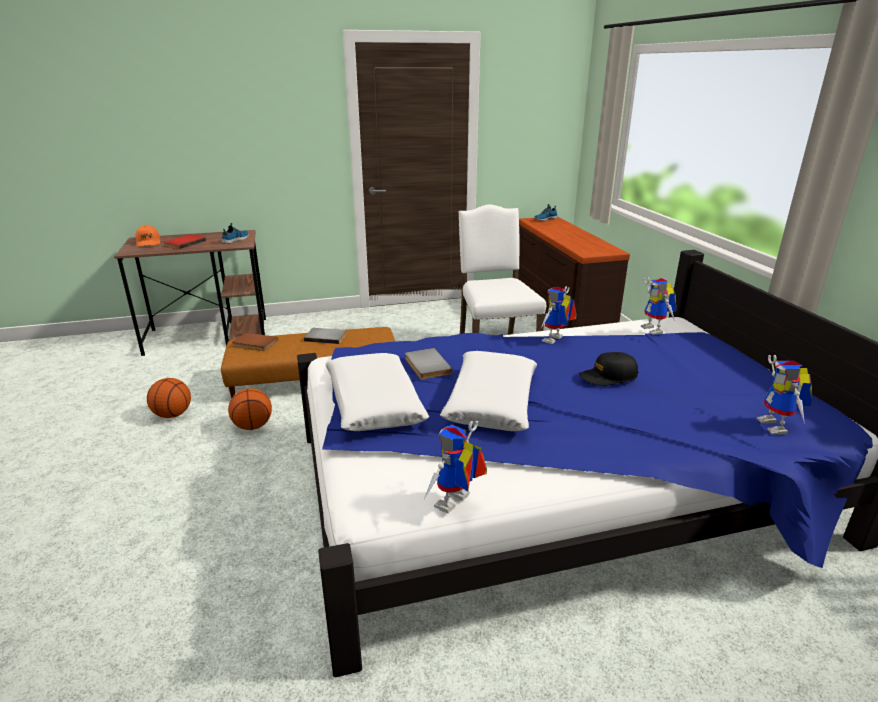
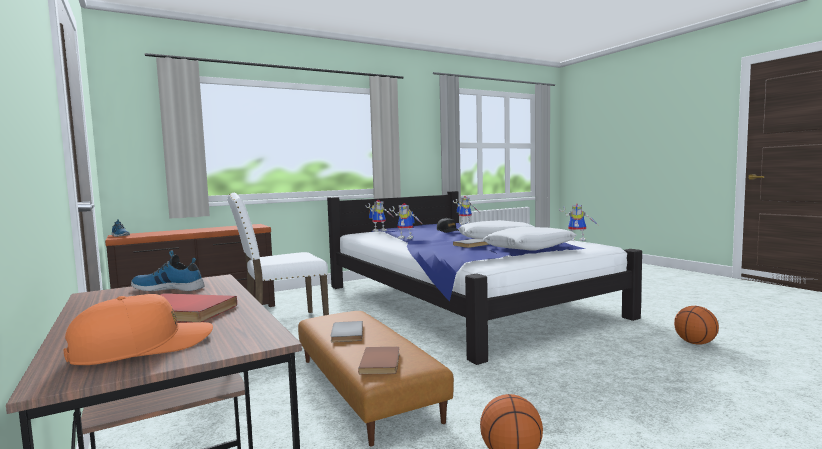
camera: 105 degrees left, 20 degrees down
(253, 426) = (485, 393): basketball -> basketball (695, 343)

